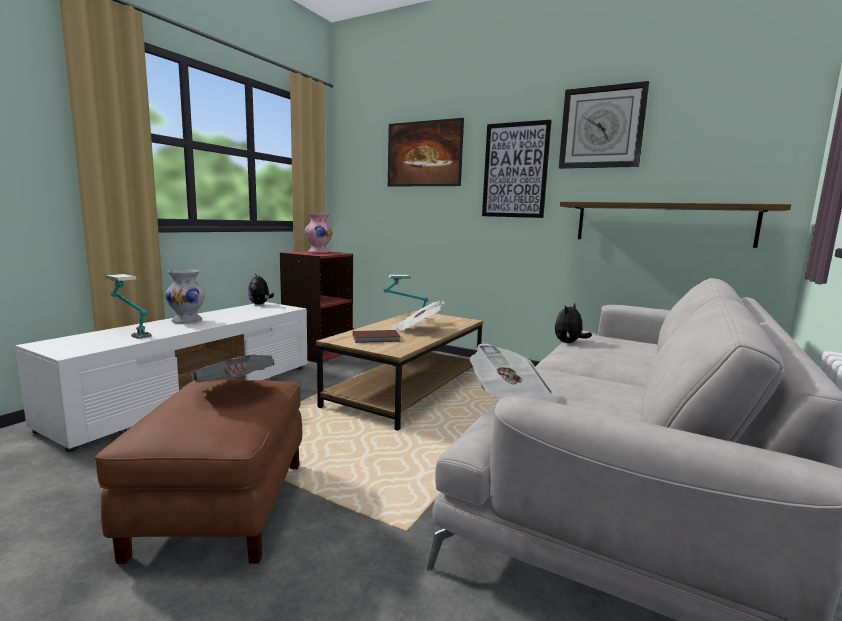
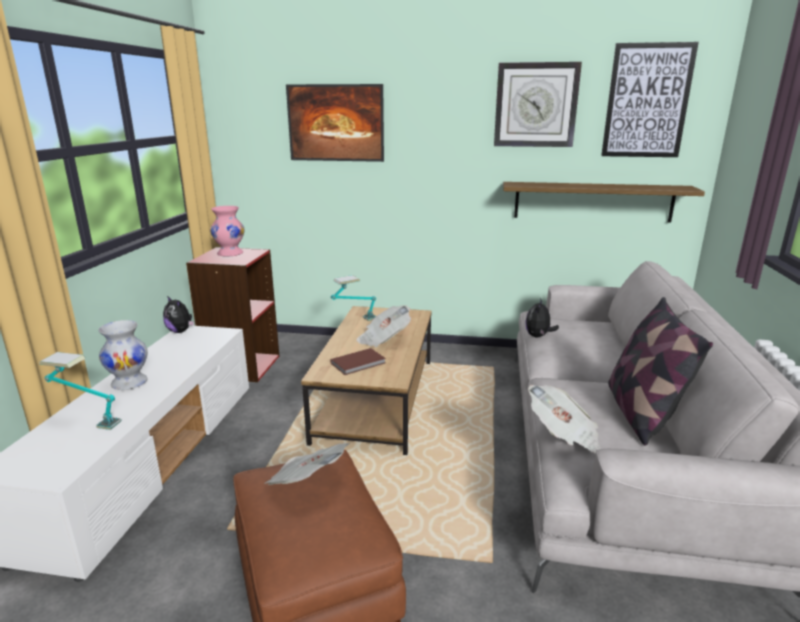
camera: 20 degrees left, 10 degrees up
(515, 170) = (446, 146): picture -> picture (647, 101)
(626, 404) = (640, 413): none -> pillow

